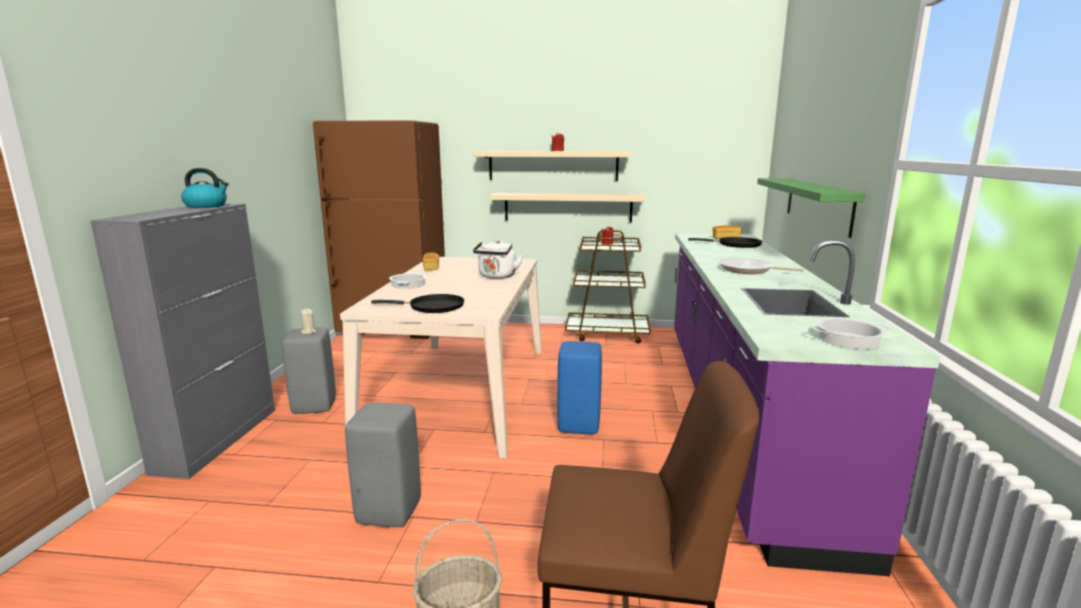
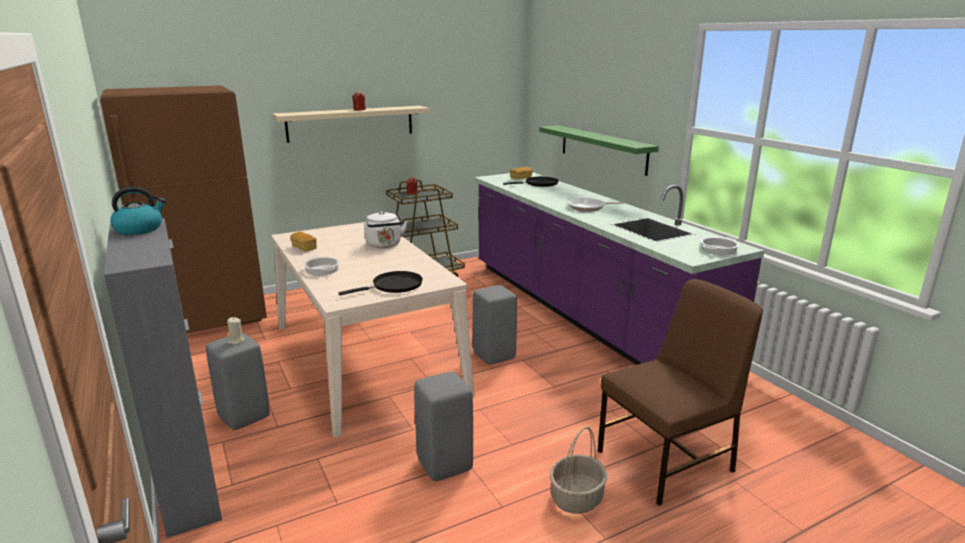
camera: 35 degrees left, 5 degrees up
(568, 207) = (368, 163): beige shelf -> none
(579, 426) = (495, 356): blue stool -> grey stool

